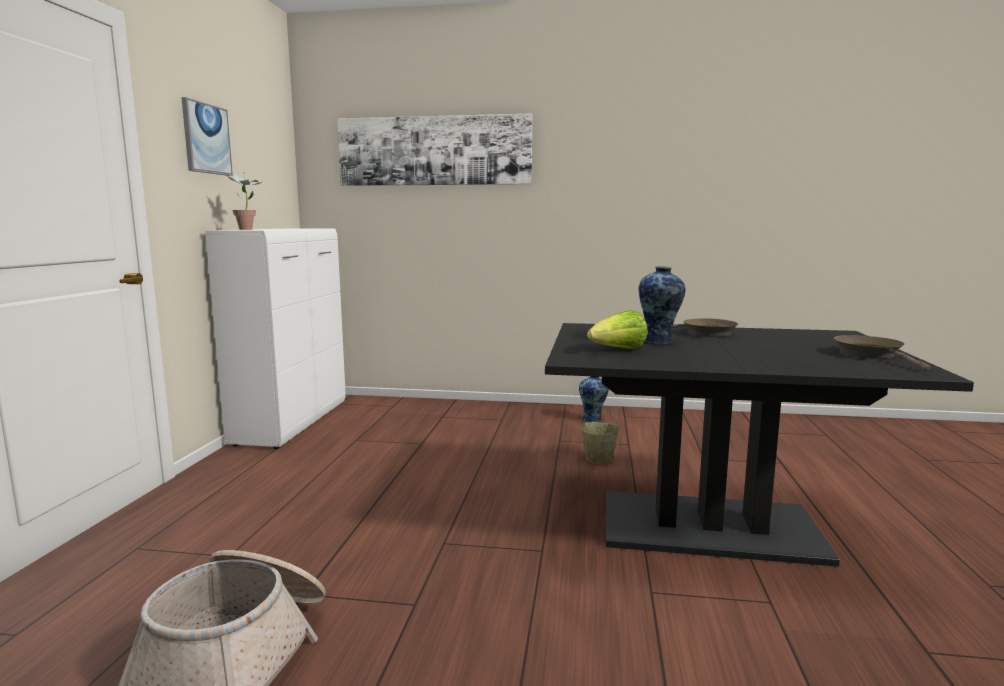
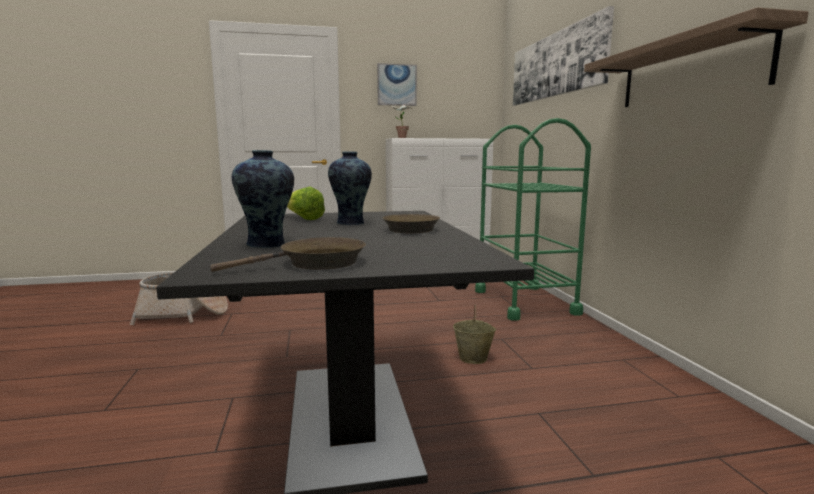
camera: 70 degrees right, 0 degrees up
(471, 413) = (524, 302): none -> green cart
(593, 419) = (583, 345): vase -> vase (267, 245)
(630, 189) = (689, 71): none -> shelf

